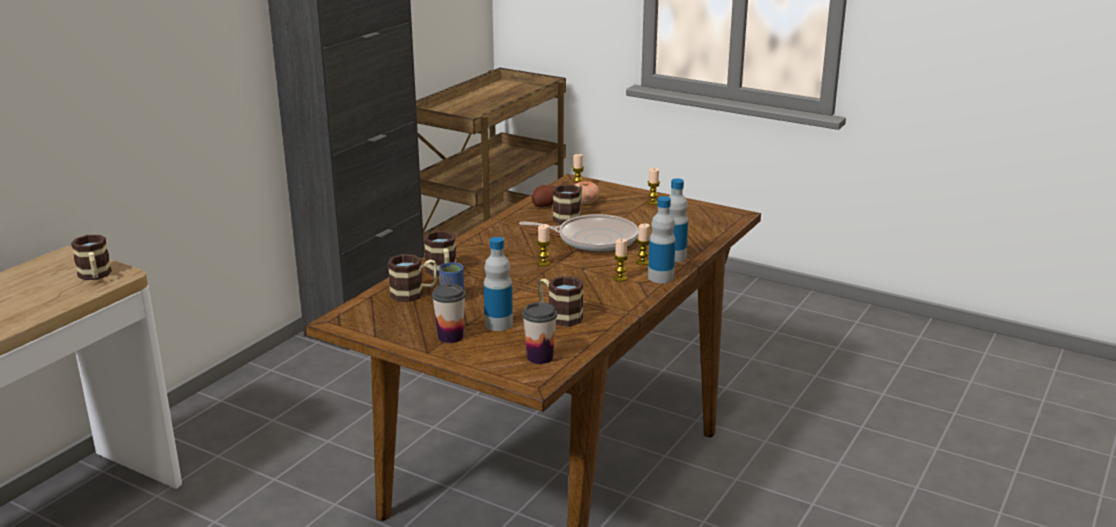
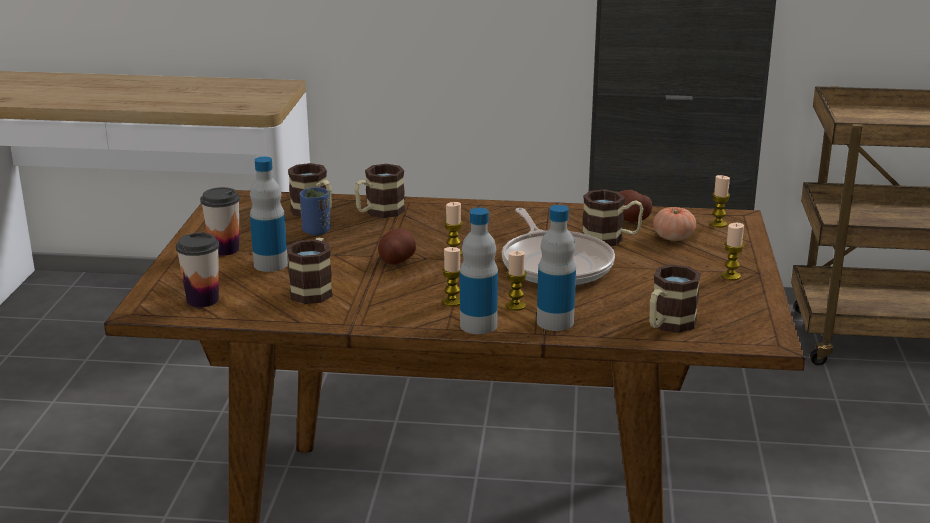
camera: 65 degrees right, 0 degrees up
(95, 276) = (252, 102): mug -> mug (668, 325)
(536, 282) = (396, 260): none -> potato

